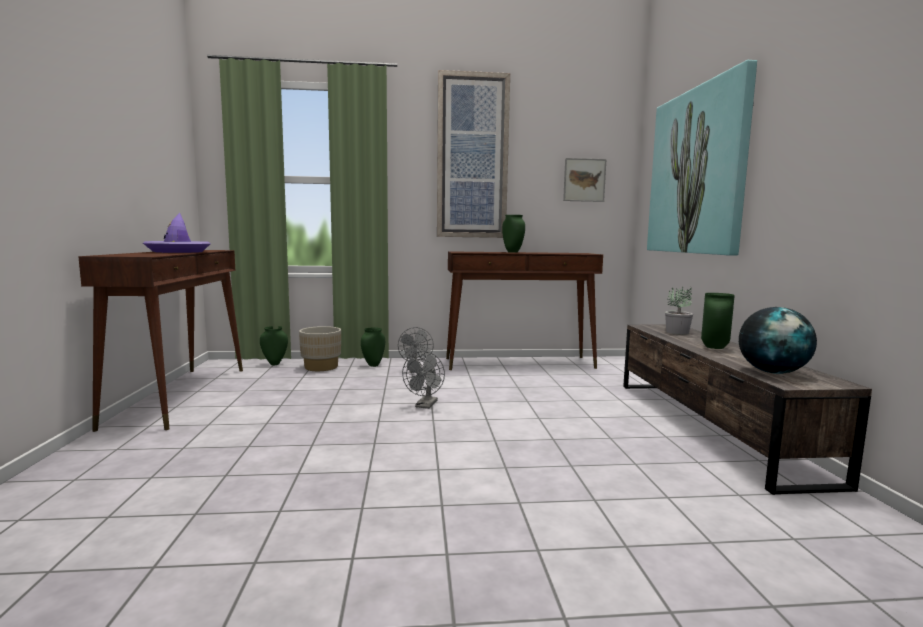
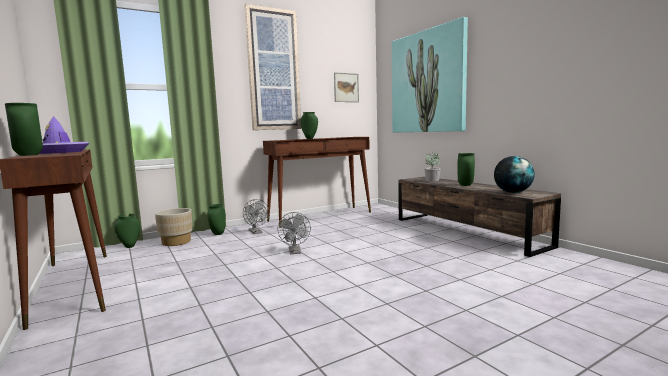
camera: 25 degrees left, 0 degrees up
(133, 253) = (30, 155): none -> green vase

